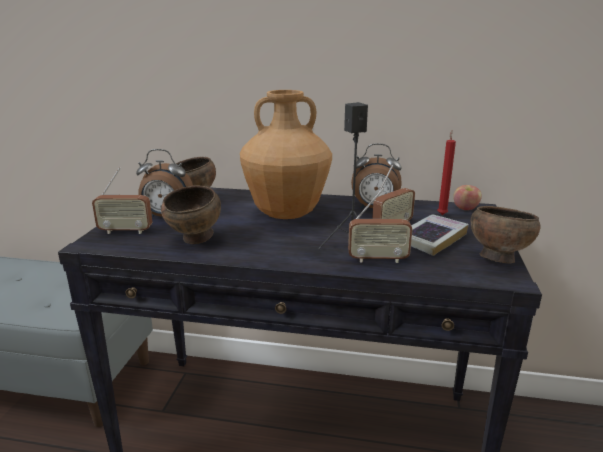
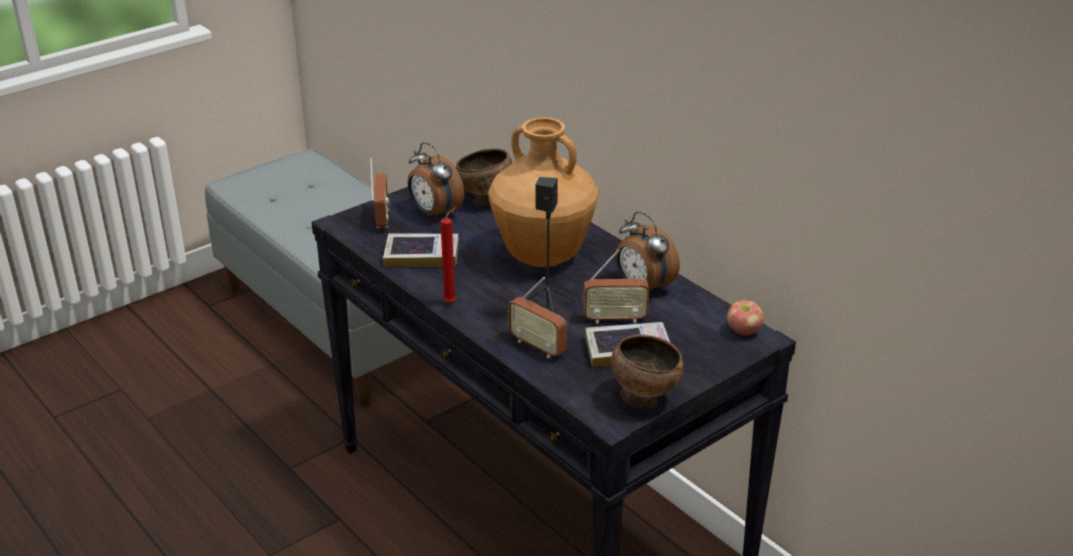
camera: 40 degrees right, 10 degrees up
(125, 231) = (381, 218): radio -> radio turned 135 degrees counterclockwise
(195, 240) = (422, 255): brown bowl -> book
(442, 214) = (700, 327): red candle -> red candle (451, 302)

